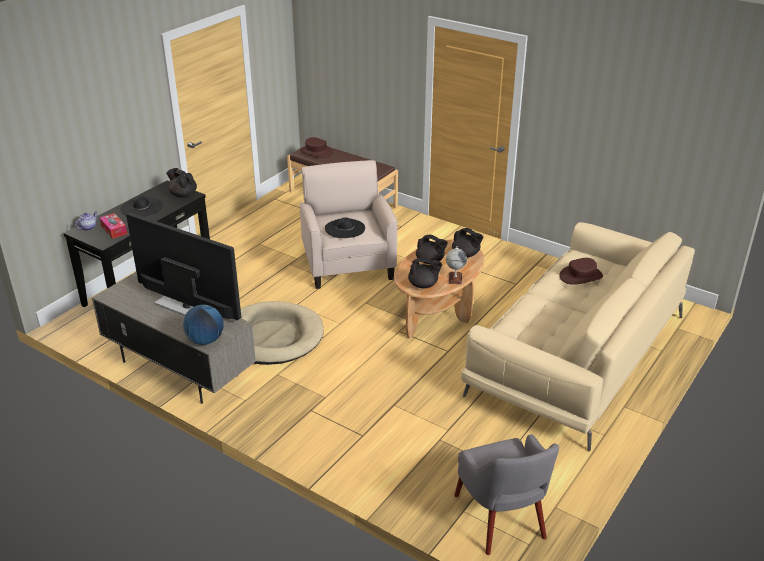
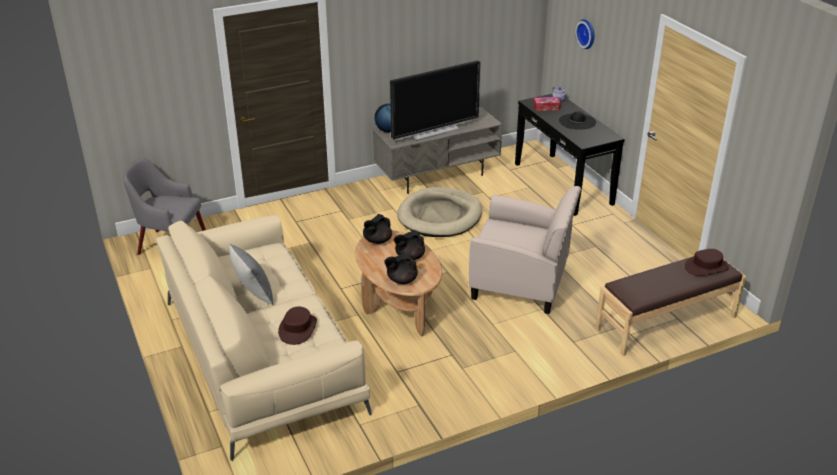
camera: 120 degrees right, 0 degrees up
(77, 132) = (587, 33): none -> wall clock
(183, 194) = (587, 140): black teapot -> none
(345, 228) = (508, 232): black hat -> none
(455, 278) = (370, 259): globe -> none
(571, 317) = (253, 294): none -> grey pillow

